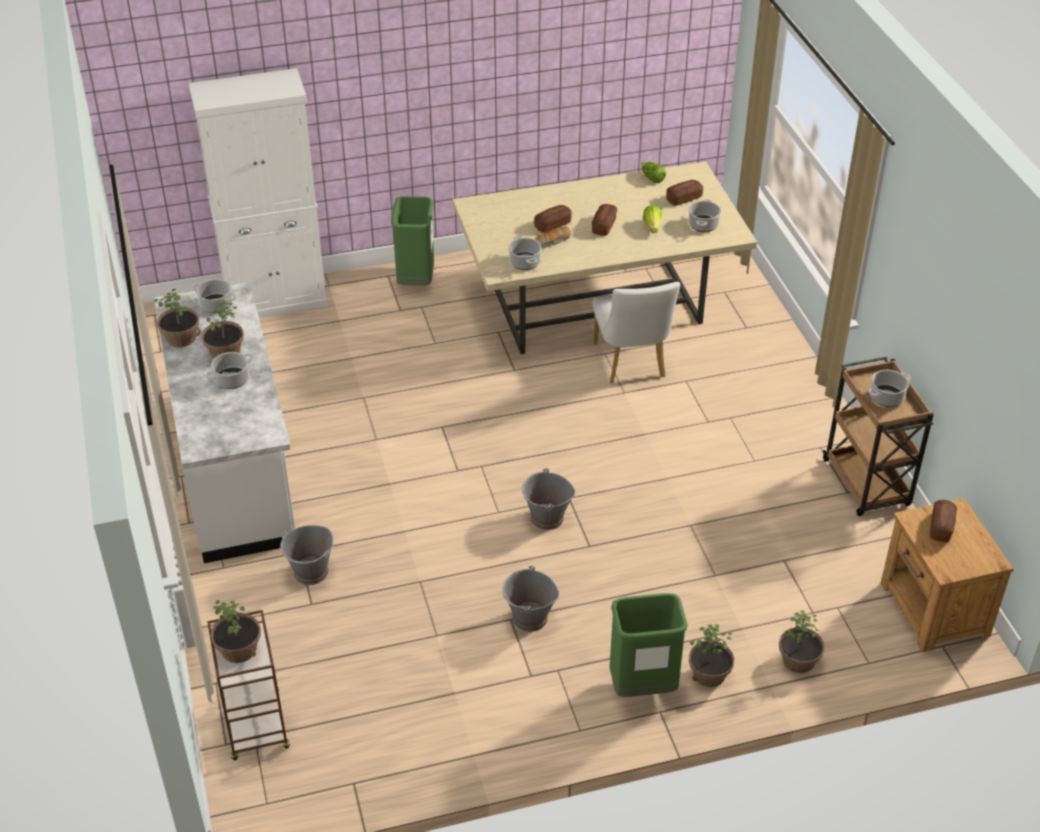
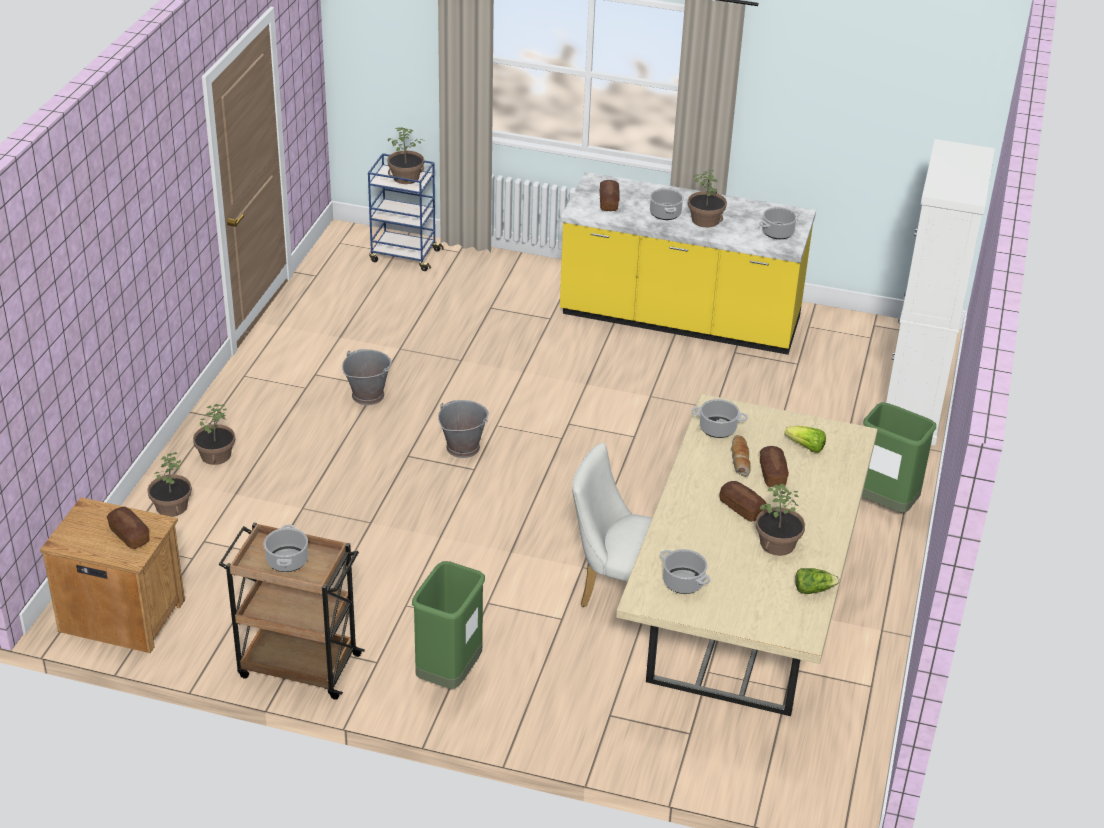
camera: 120 degrees right, 5 degrees down
(181, 337) = (744, 207): potted plant -> potted plant (778, 544)
(235, 466) = (679, 319): white counter -> yellow counter
(256, 726) = (404, 256): brown cart -> blue cart
(311, 572) = (523, 317): grey bucket -> none
(642, 687) = (244, 419): green trash can -> green trash can (449, 674)
(652, 227) = (711, 542): lettuce -> lettuce (805, 447)
(684, 198) = (749, 594): bread -> bread (608, 202)

